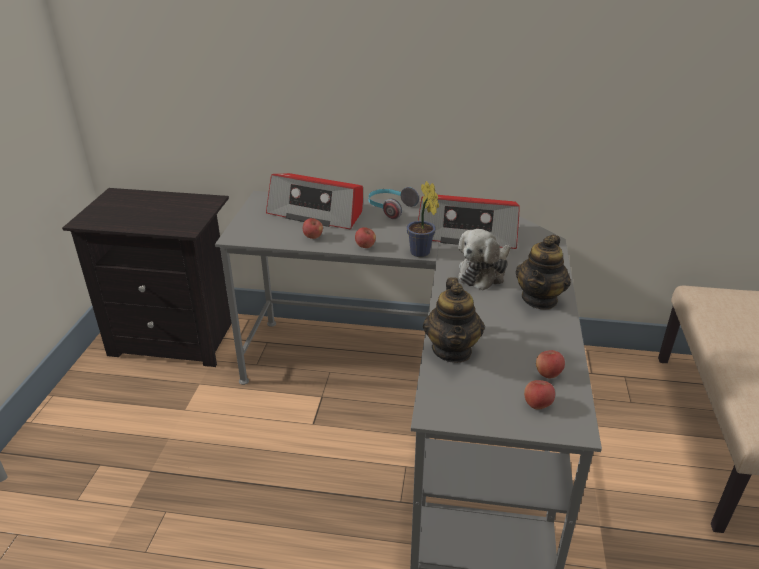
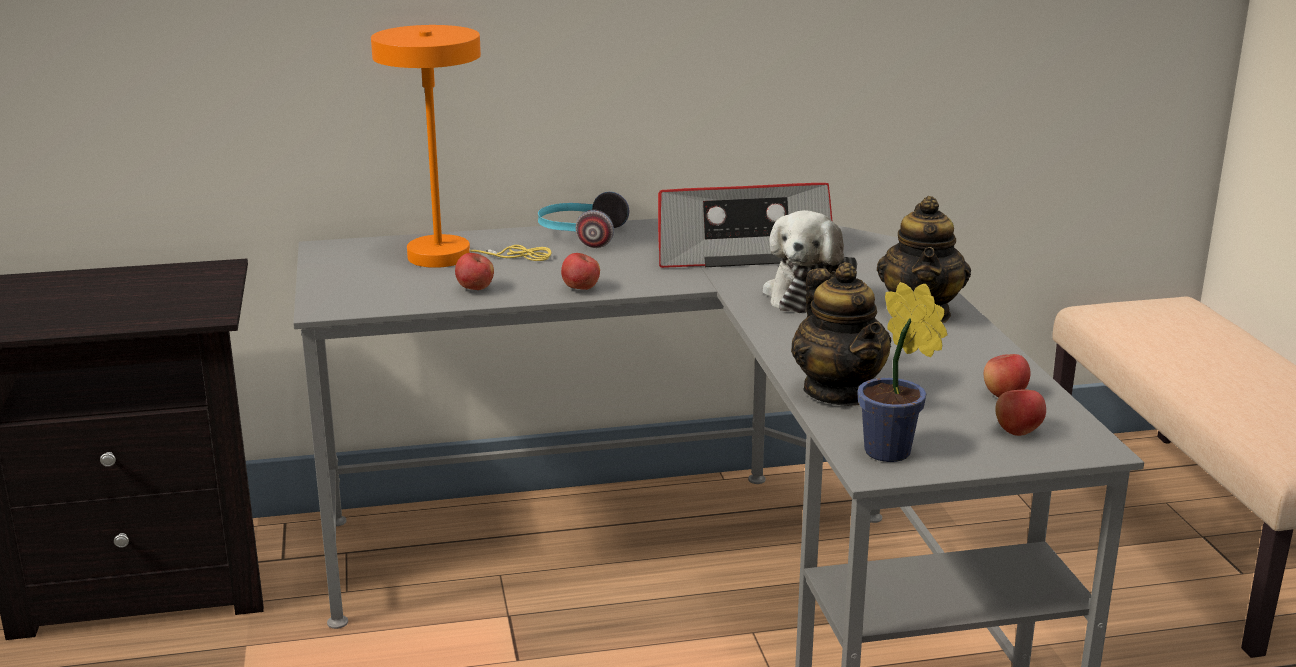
camera: 20 degrees left, 10 degrees down
(317, 212) = (452, 256): radio -> orange table lamp
(421, 254) = (686, 285): potted plant -> potted plant (893, 454)

